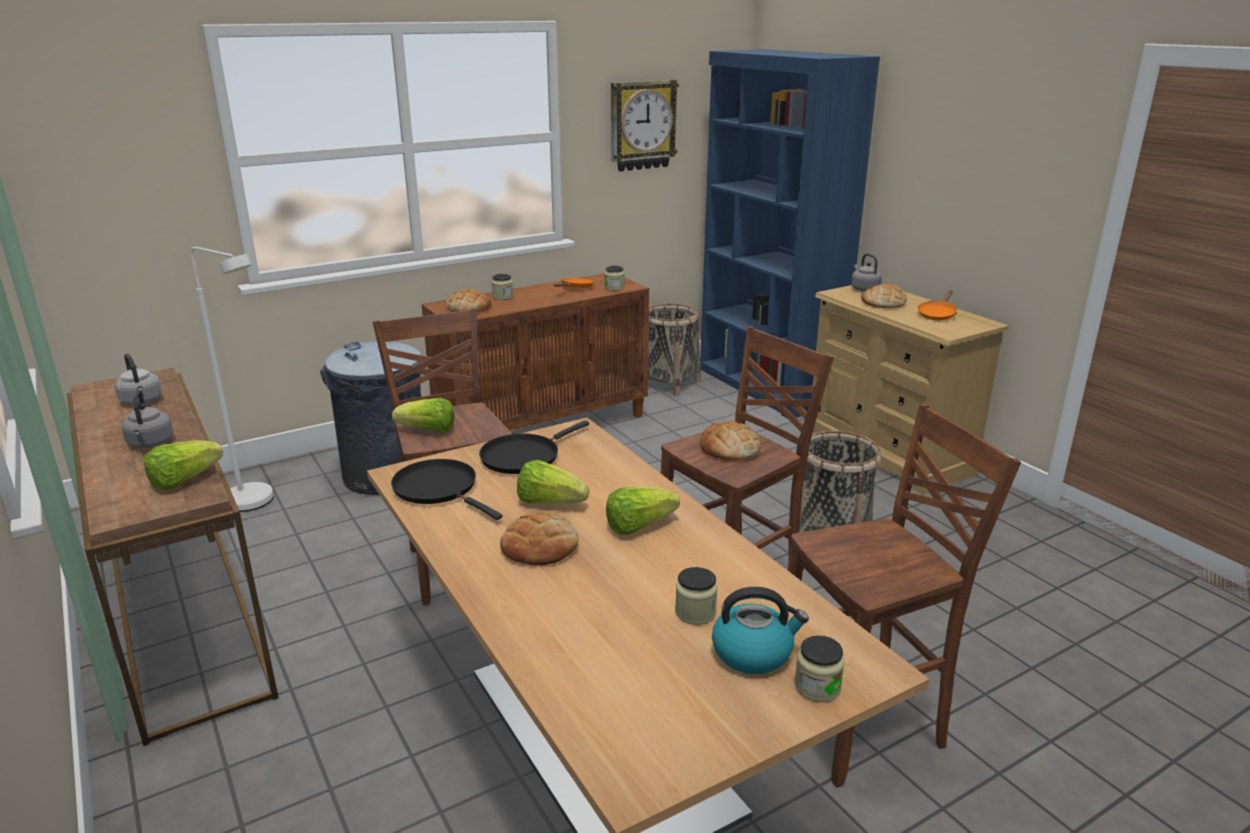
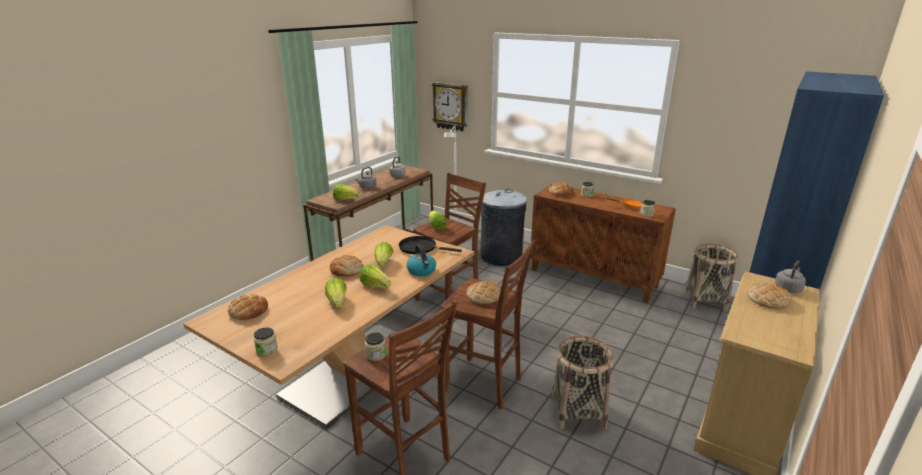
camera: 65 degrees right, 0 degrees up
(439, 489) = (379, 240): black frying pan -> none
(628, 703) = (248, 311): none -> bread
(642, 125) = (738, 117): wall clock -> wall clock (451, 106)
(672, 576) = (337, 302): none -> lettuce
(695, 612) = (311, 312): jar -> jar (376, 355)
(753, 652) = (287, 331): kettle -> kettle (422, 271)
(937, 315) = (779, 327): orange frying pan -> none

